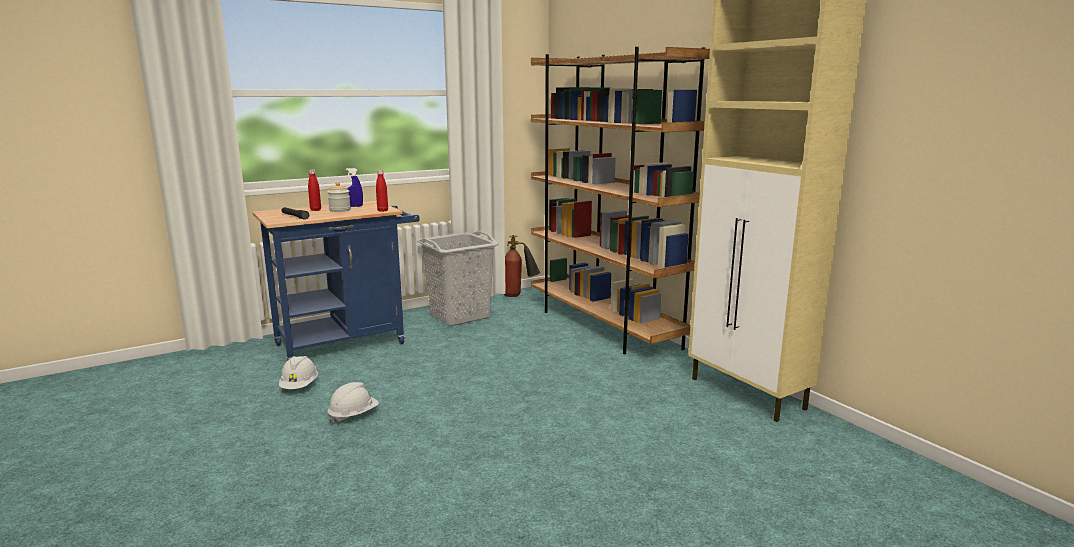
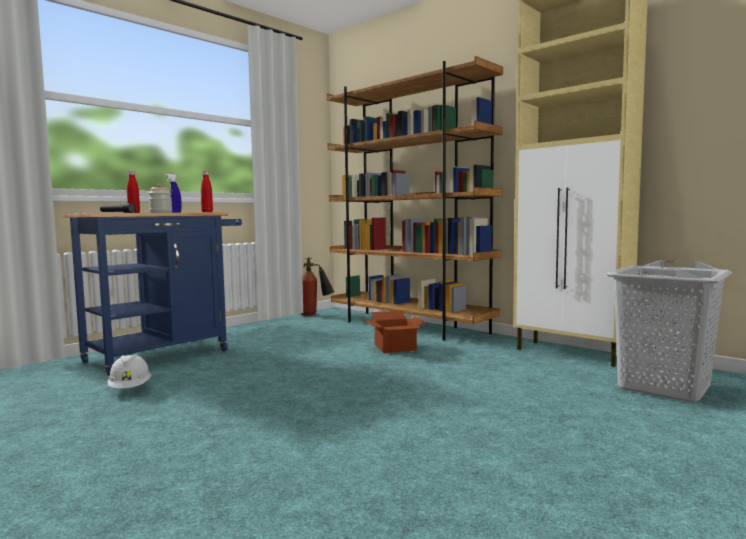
camera: 15 degrees left, 10 degrees down
(353, 415) = (210, 404): white hard hat -> none
(460, 316) = (270, 330): grey laundry basket -> grey laundry basket (664, 387)
(564, 360) = (394, 348): none -> cardboard box

